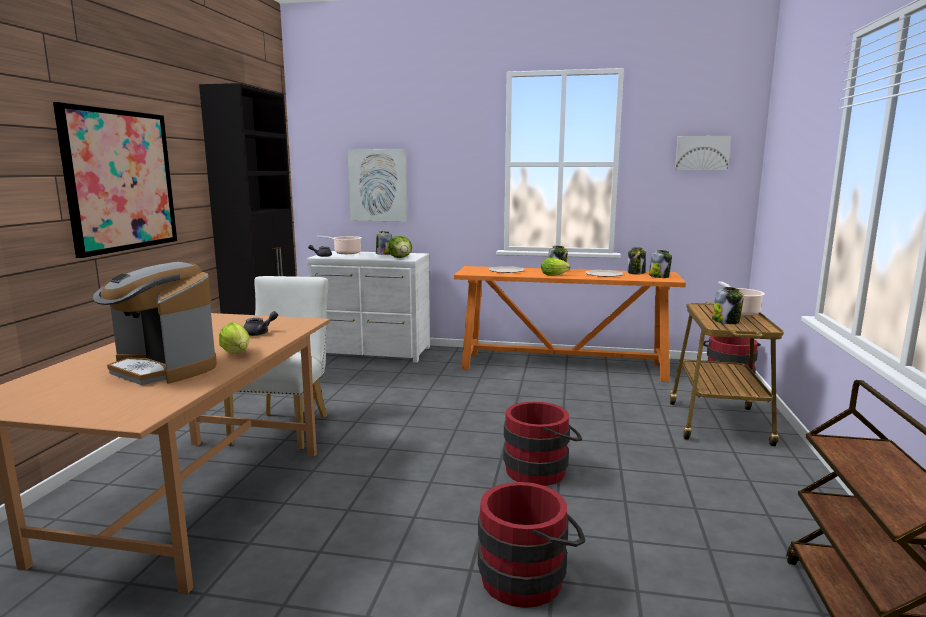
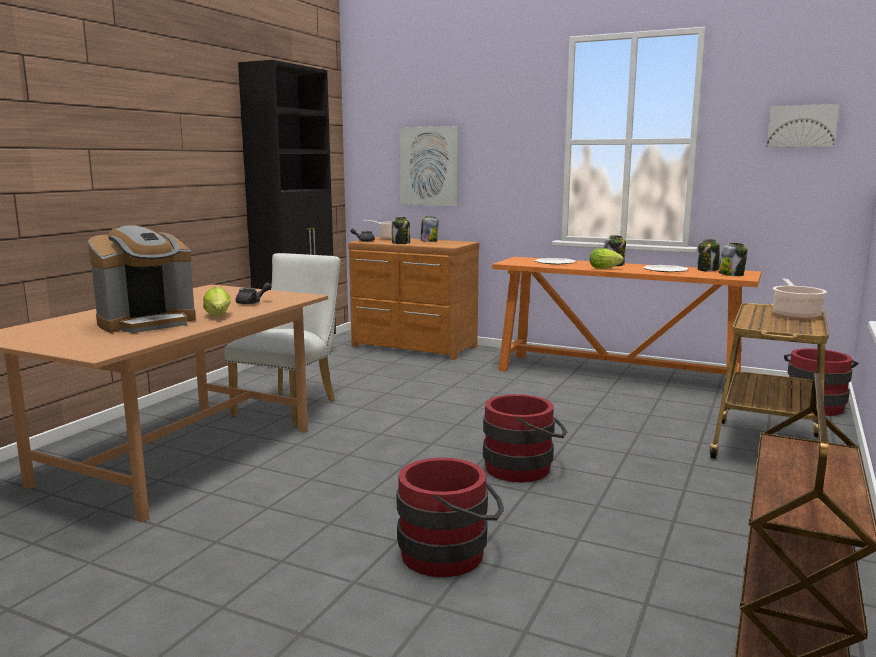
camera: 15 degrees right, 0 degrees up
(120, 180) = (151, 155): picture -> none
(163, 369) = (147, 323): coffee machine -> coffee machine turned 90 degrees counterclockwise
(372, 352) = (413, 347): white dresser -> brown dresser
(400, 258) = (443, 245): lettuce -> none
(726, 321) = (768, 322): jar -> jar (401, 243)

